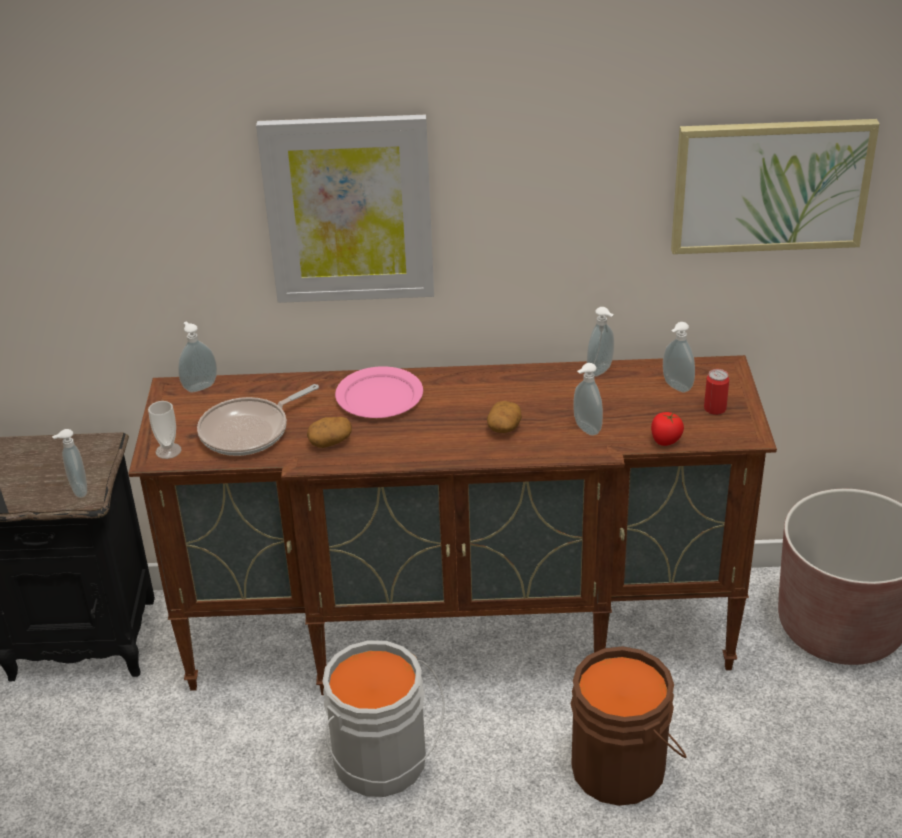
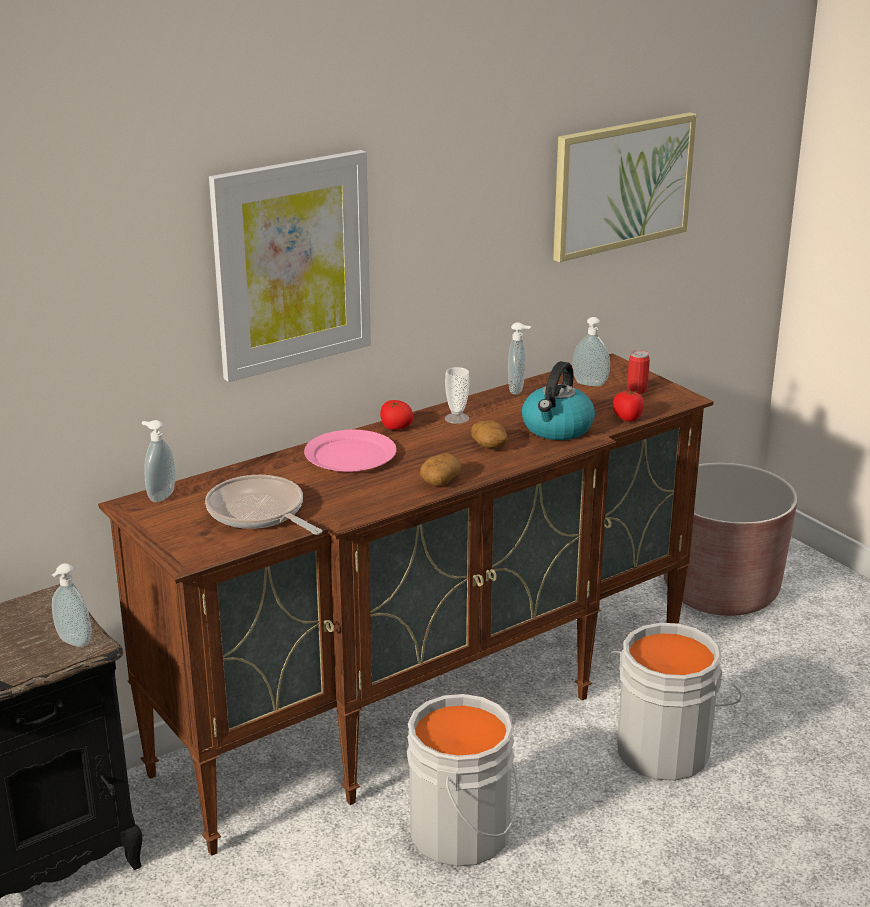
camera: 35 degrees left, 10 degrees down
(168, 451) = (195, 550): cup -> cup (456, 418)
(249, 431) = (259, 513): frying pan -> frying pan turned 120 degrees clockwise
(330, 441) = (348, 497): potato -> potato (440, 480)
(448, 379) = (395, 427): none -> tomato
(585, 429) = (557, 428): soap dispenser -> kettle
(622, 766) = (664, 749): brown bucket -> grey bucket

